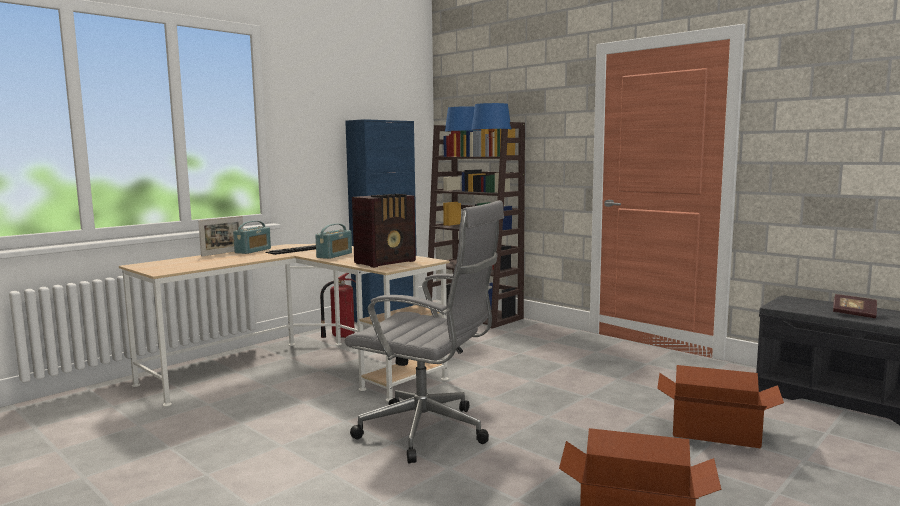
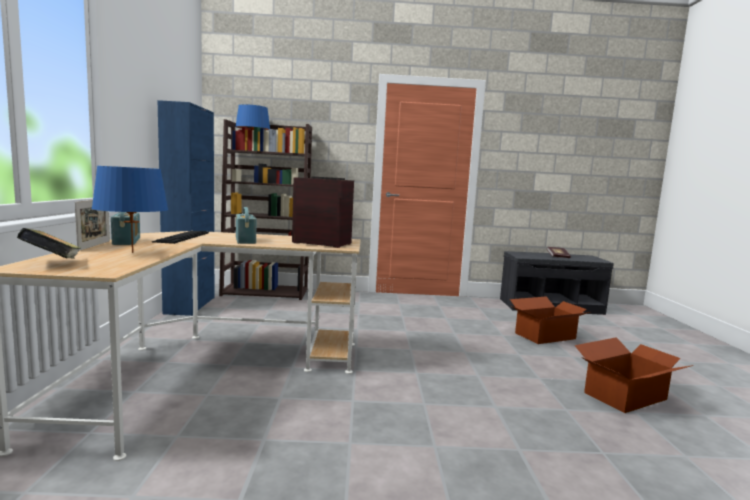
camera: 45 degrees left, 0 degrees up
(159, 264) = (53, 264): none -> book
(341, 336) = (181, 329): fire extinguisher -> none
(387, 262) = (321, 243): radio -> radio turned 75 degrees counterclockwise
(429, 432) = (429, 386): grey office chair -> none
(491, 156) = (292, 152): blue table lamp -> blue table lamp (132, 252)

